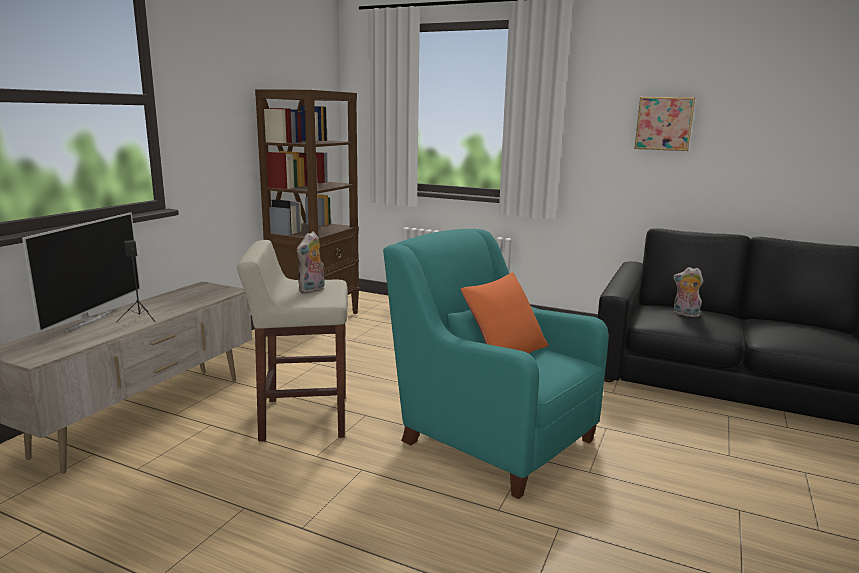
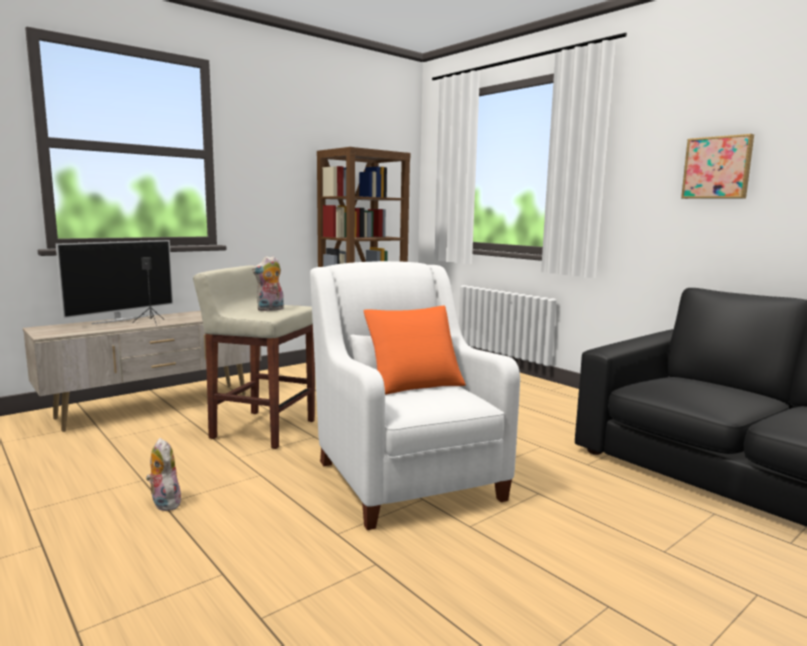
camera: 25 degrees right, 5 degrees down
(490, 437) = (405, 475): turquoise armchair -> white armchair
(685, 314) = (693, 386): plush toy -> plush toy (164, 503)

